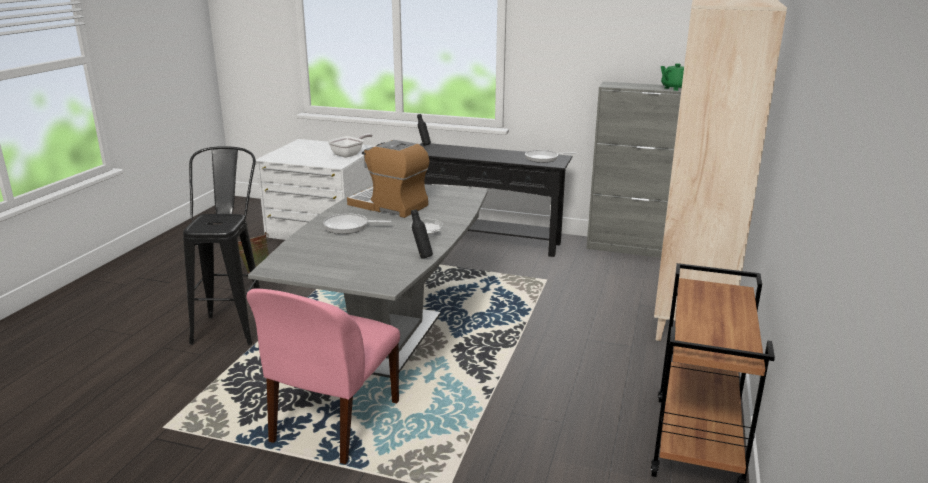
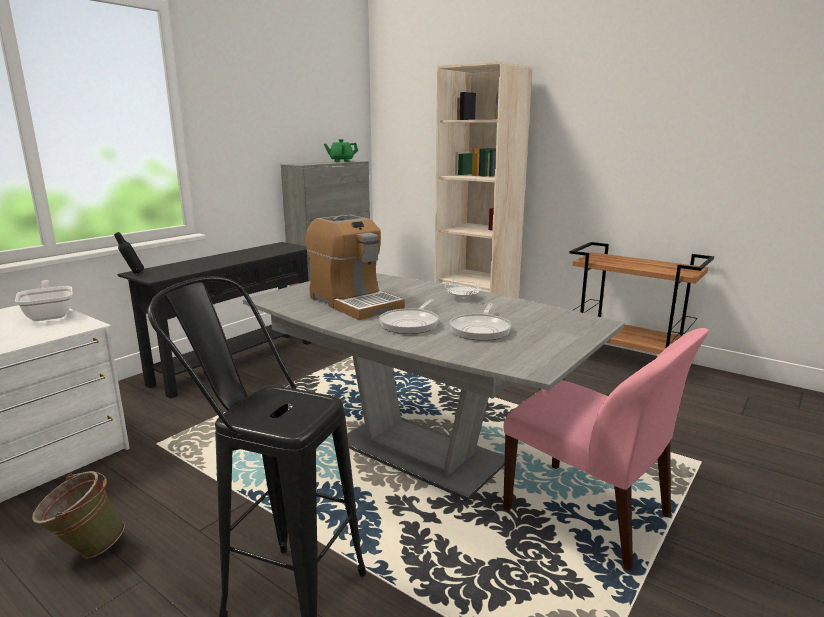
camera: 70 degrees left, 5 degrees down
(389, 206) = (354, 302): coffee machine -> coffee machine turned 90 degrees counterclockwise
(421, 256) = (524, 305): black bottle -> none
(544, 158) = (276, 248): frying pan -> frying pan (481, 329)

